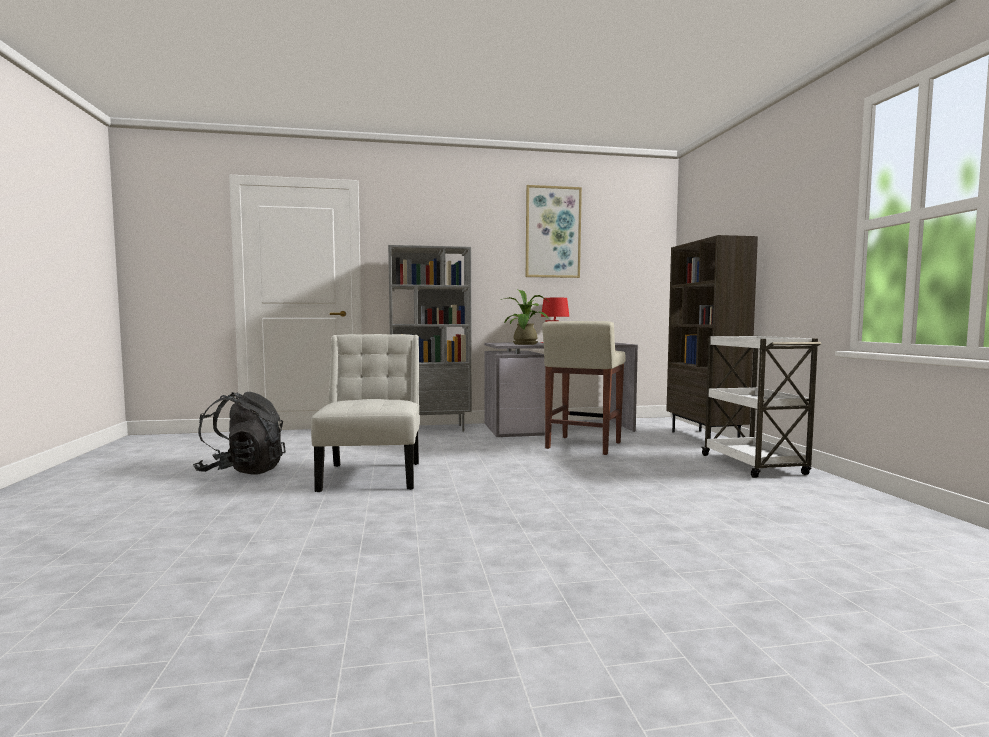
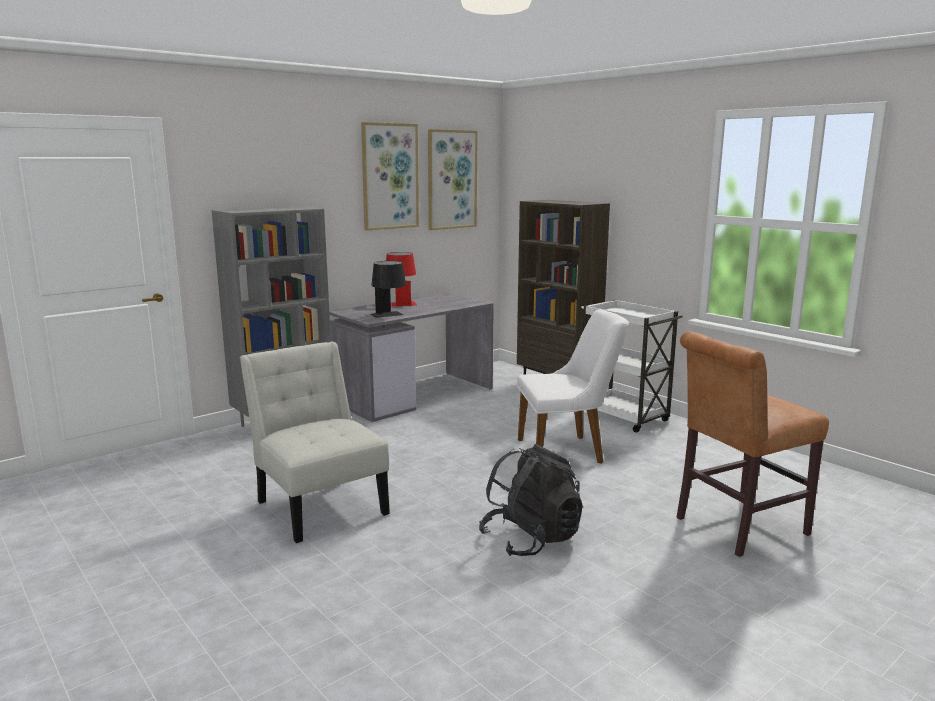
camera: 30 degrees left, 10 degrees up
(243, 471) = (159, 536): black backpack -> black backpack (531, 539)
(525, 344) = (389, 315): potted plant -> black table lamp
(583, 446) = (469, 419): beige stool -> none
(618, 238) = (451, 179): none -> picture
(651, 479) = (568, 451): none -> white chair
(787, 579) = (735, 527): none -> brown chair

